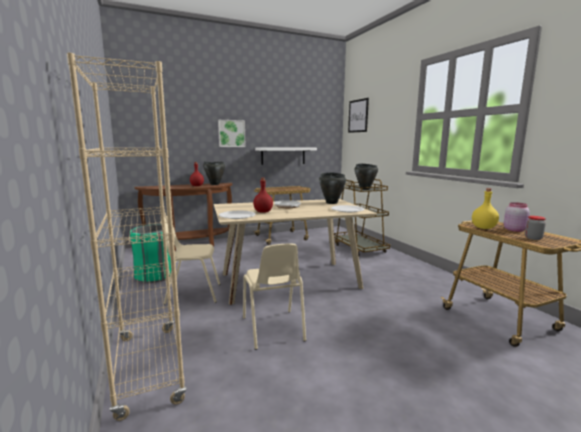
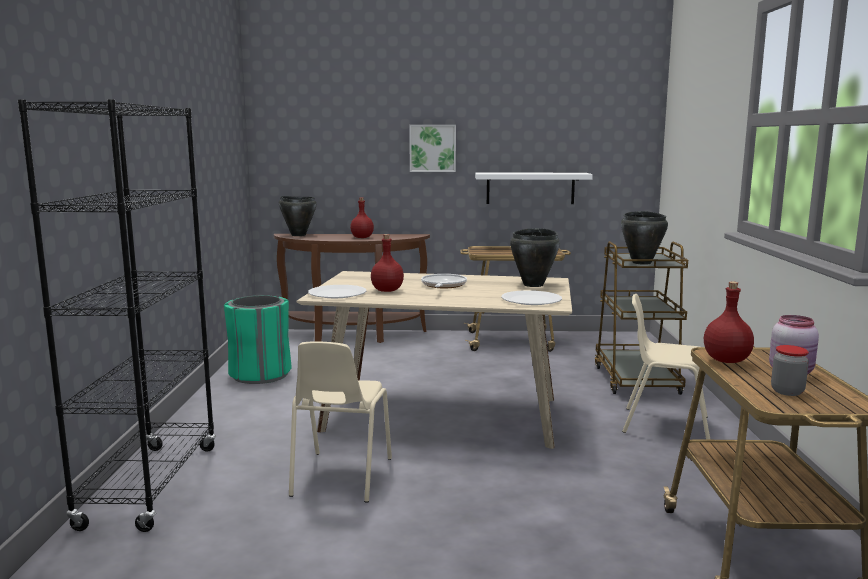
camera: 25 degrees right, 0 degrees up
(148, 367) = (151, 486): beige bookcase -> black bookcase
(193, 294) = (284, 408): beige chair -> beige chair (664, 425)
(214, 184) = (394, 236): black cooking pot -> black cooking pot (298, 235)
(358, 116) = (681, 111): picture -> none
(483, 228) = (725, 360): yellow bottle -> red bottle

